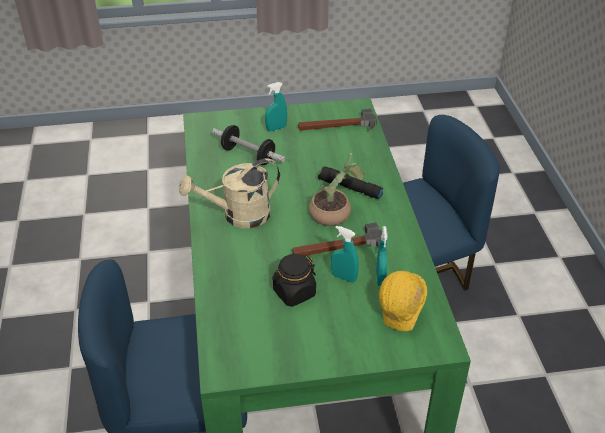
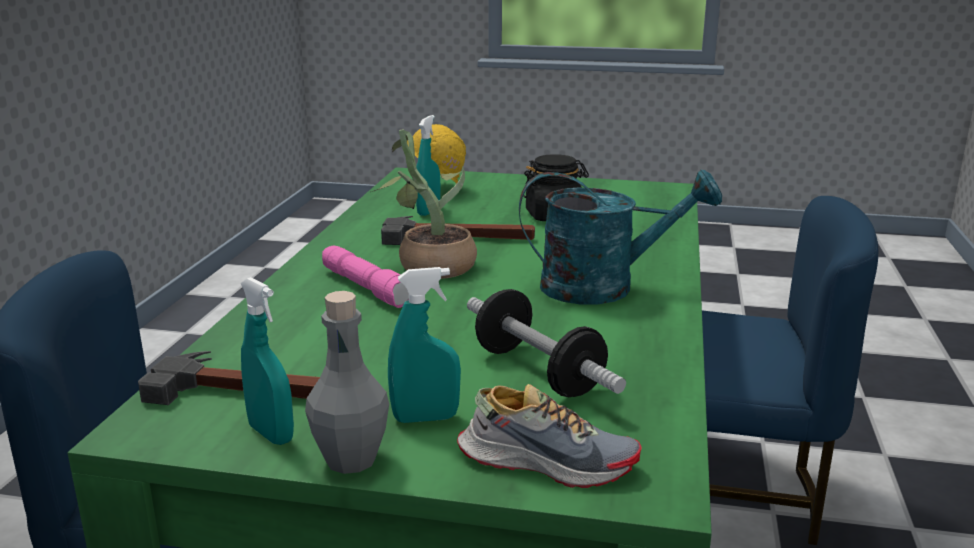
camera: 160 degrees left, 20 degrees down
(232, 122) = (546, 461): none -> shoe
(238, 216) = (604, 287): beige watering can -> turquoise watering can
(288, 111) = (351, 459): none -> grey bottle
(343, 277) = (476, 217): turquoise spray bottle -> turquoise spray bottle (271, 434)
(349, 188) = (368, 288): black flashlight -> pink flashlight

